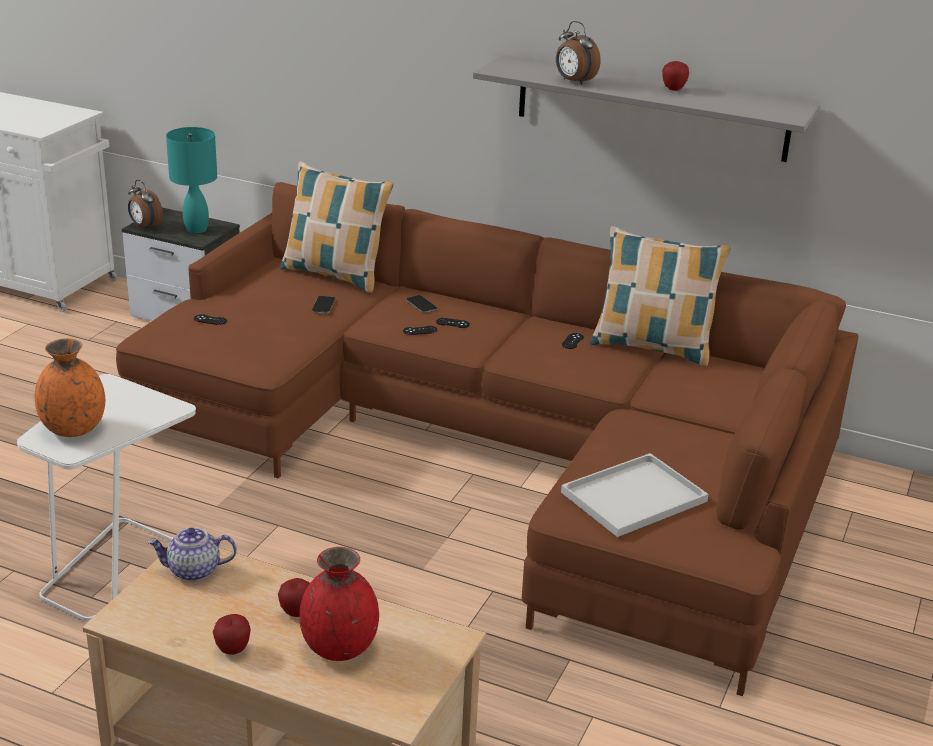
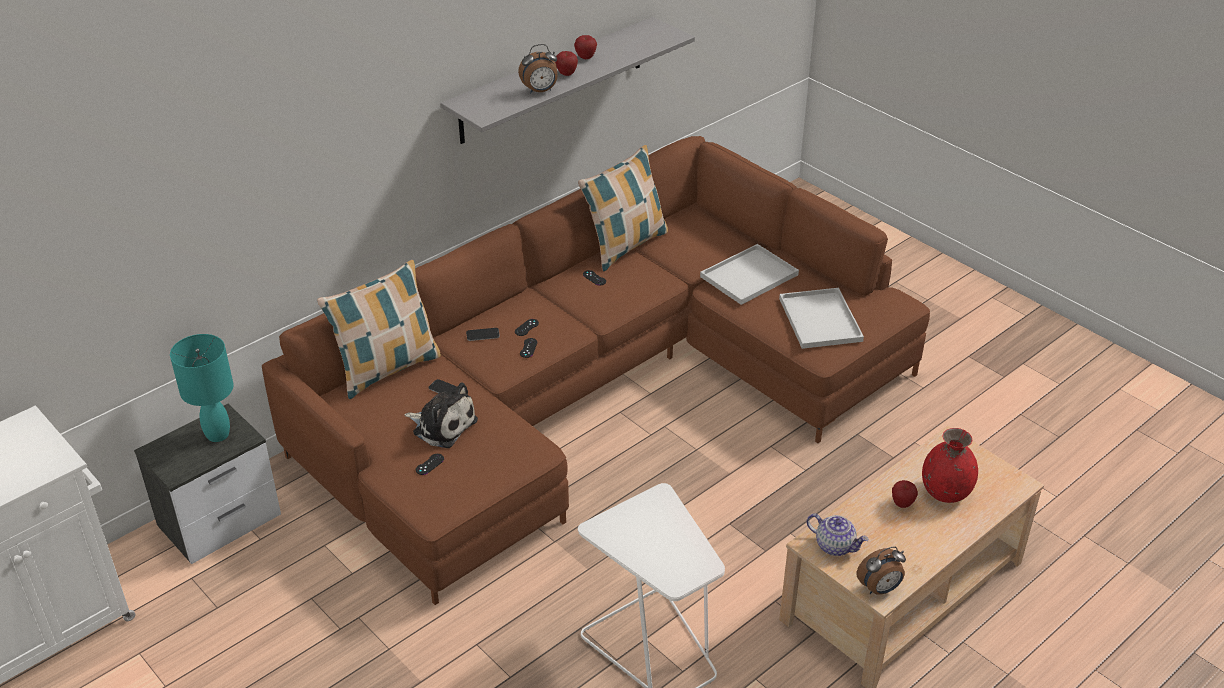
camera: 65 degrees left, 10 degrees up
(73, 429) = (669, 559): orange vase -> none
(145, 227) = (180, 470): alarm clock -> alarm clock (879, 589)
(193, 571) = (835, 546): teapot -> teapot turned 75 degrees counterclockwise
(233, 650) = (934, 543): apple -> apple (566, 74)
(269, 314) = (442, 425): none -> plush toy
(678, 432) = (749, 274): none -> white tray

